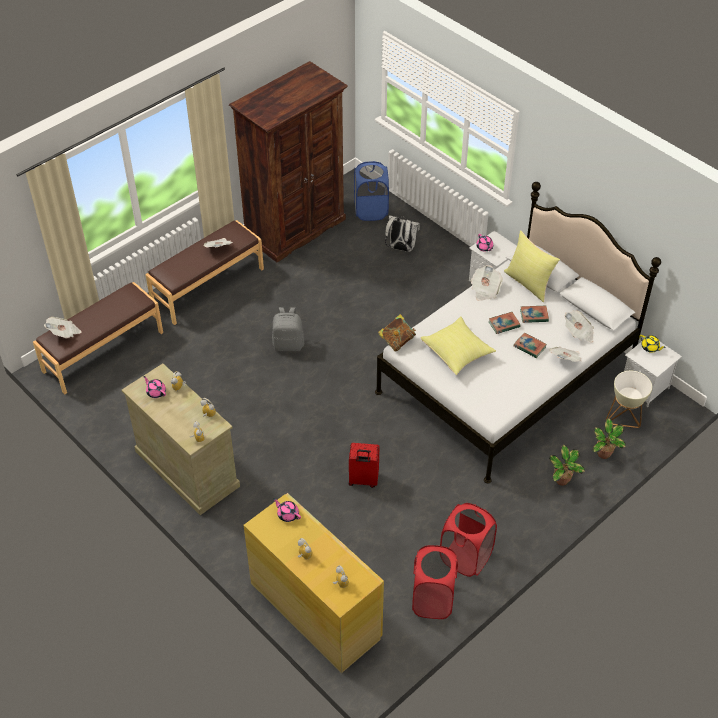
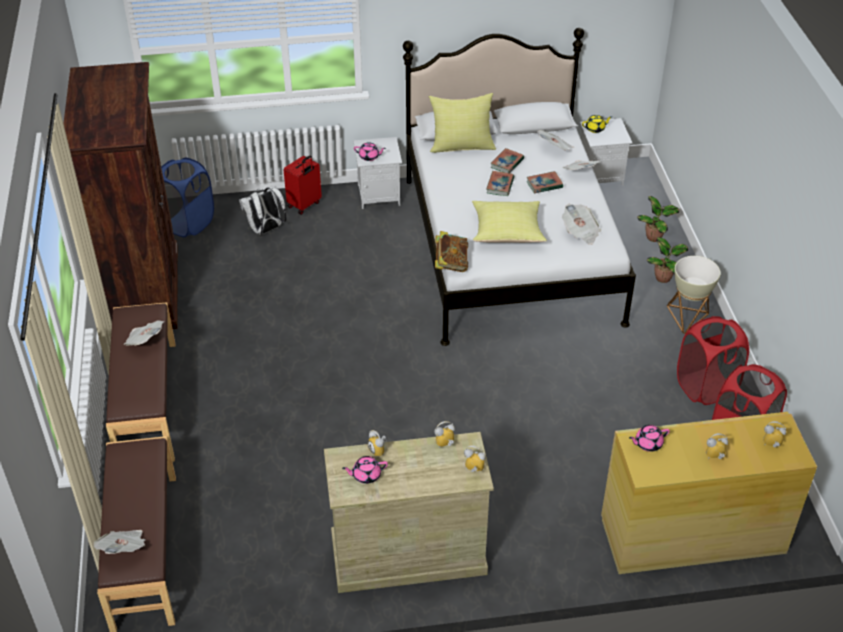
camera: 55 degrees left, 5 degrees down
(288, 344) = (309, 378): grey backpack -> none
(363, 480) = (550, 412): red suitcase -> red suitcase (304, 205)
(485, 290) = (442, 175): newspaper -> newspaper (580, 232)
(623, 418) = (624, 205): planter -> planter (687, 317)

